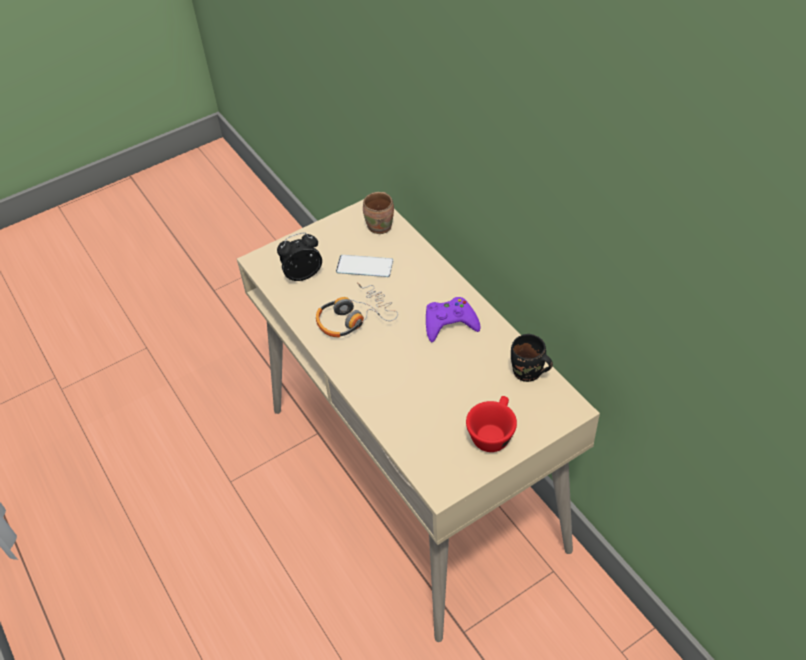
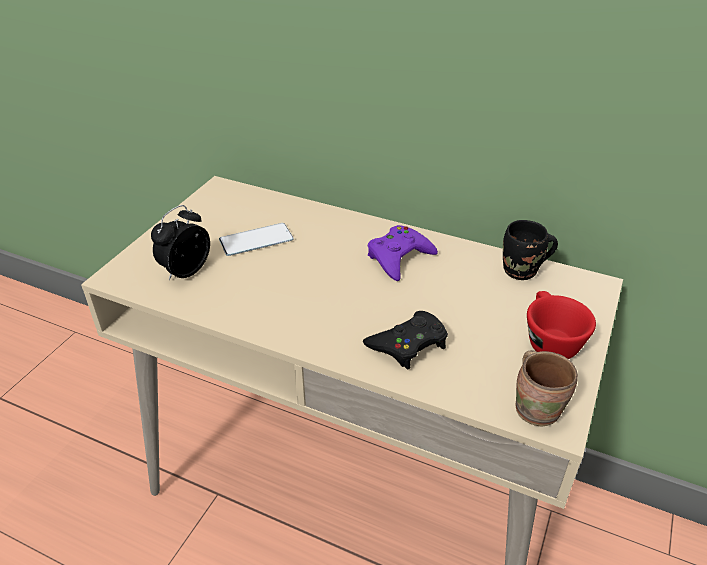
camera: 35 degrees left, 10 degrees down
(354, 318) = (287, 290): headphones -> none
(381, 226) = (244, 200): brown mug -> brown mug (538, 408)
(398, 392) = (408, 344): none -> black game controller

